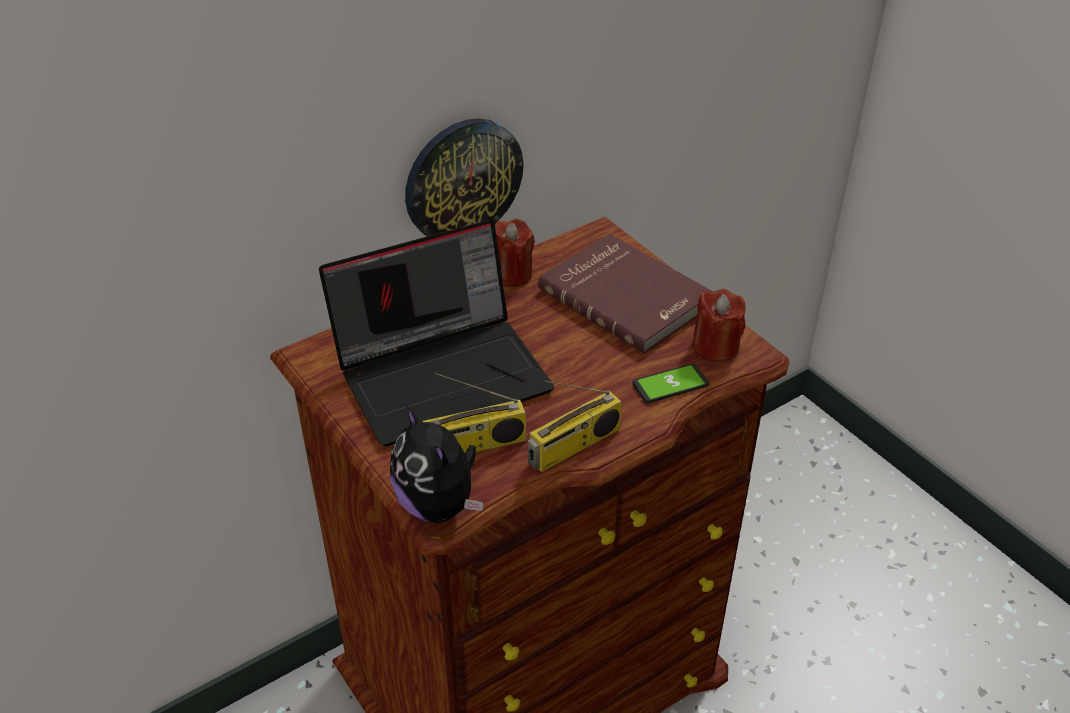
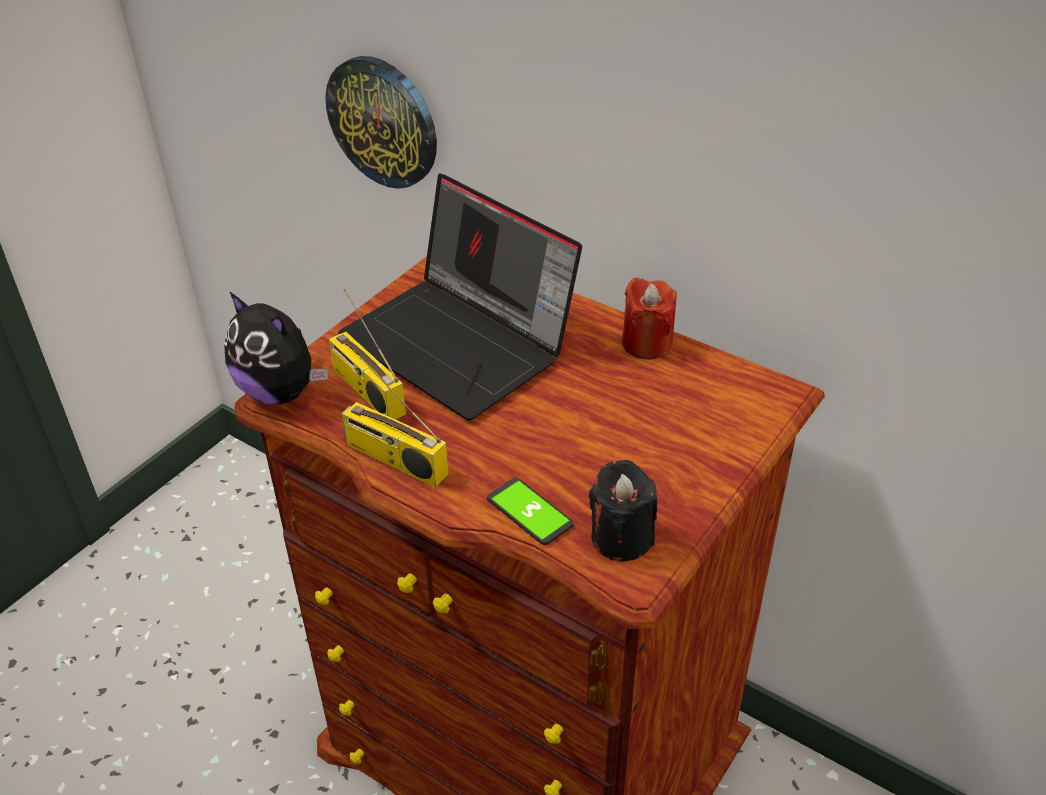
camera: 70 degrees right, 0 degrees up
(439, 505) = (280, 392): plush toy -> plush toy turned 90 degrees counterclockwise
(463, 180) = (664, 218): wall clock -> wall clock (383, 121)
(627, 296) = (669, 440): red book -> none
(715, 347) = (621, 538): red candle -> black candle

